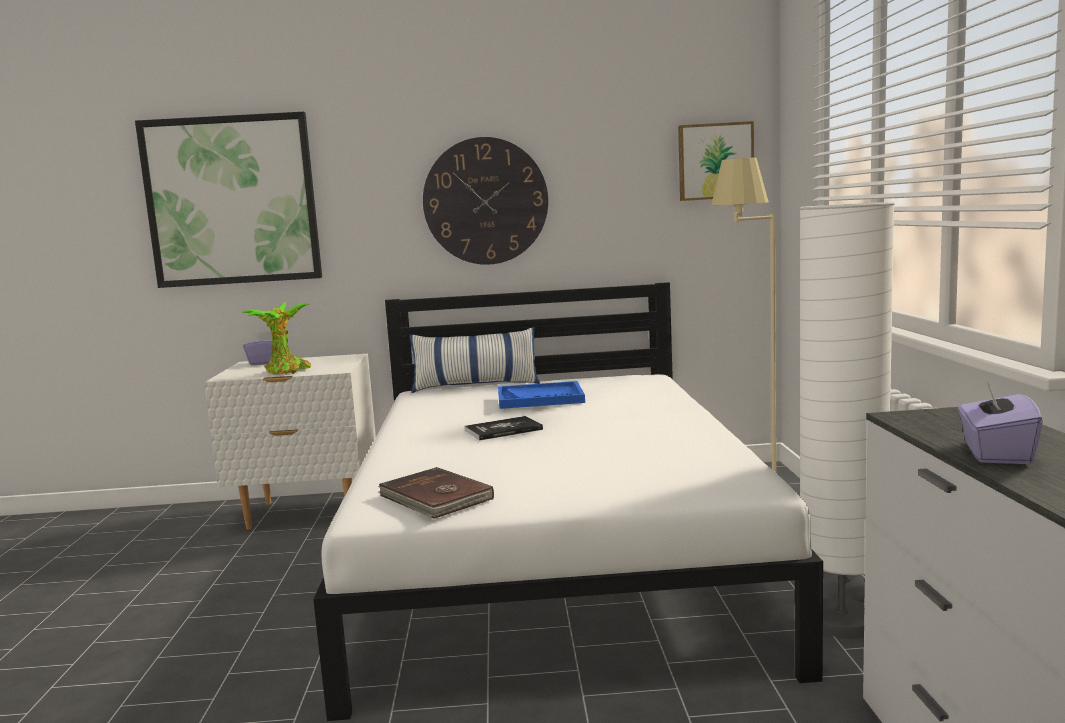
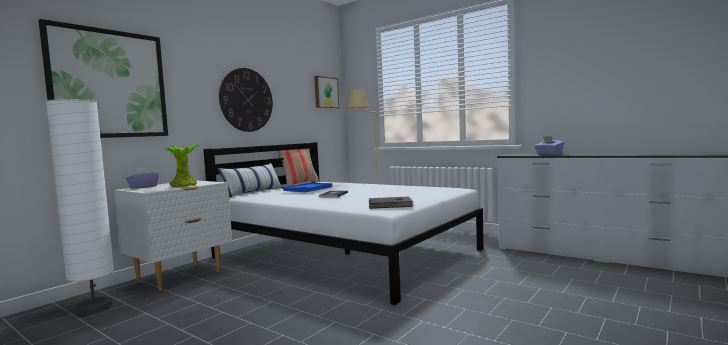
camera: 50 degrees left, 5 degrees down
(608, 374) = (299, 183): none -> pillow
(842, 622) = (459, 239): white floor lamp -> white floor lamp (94, 308)

